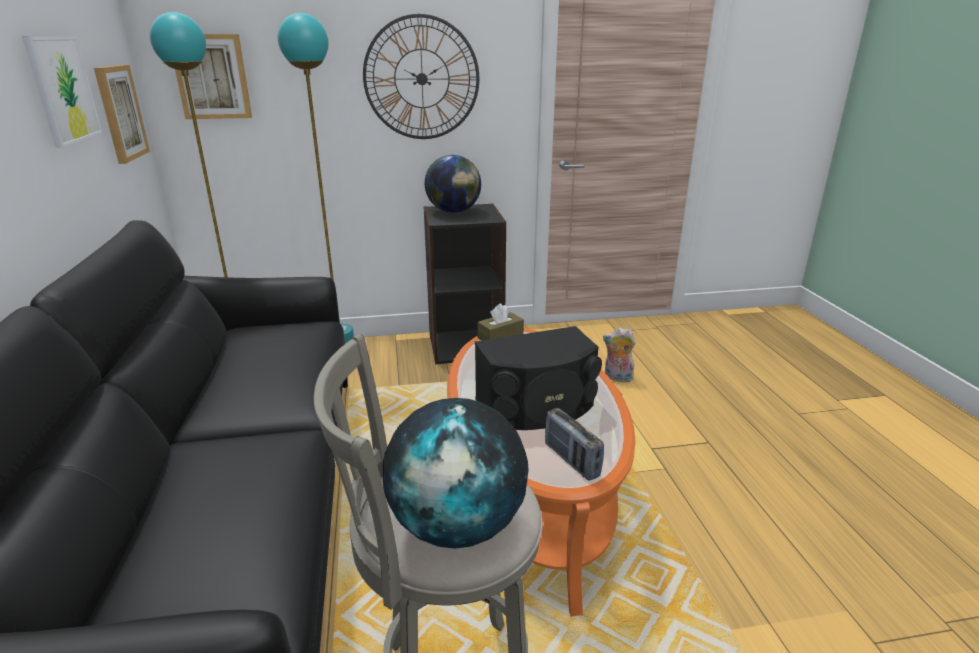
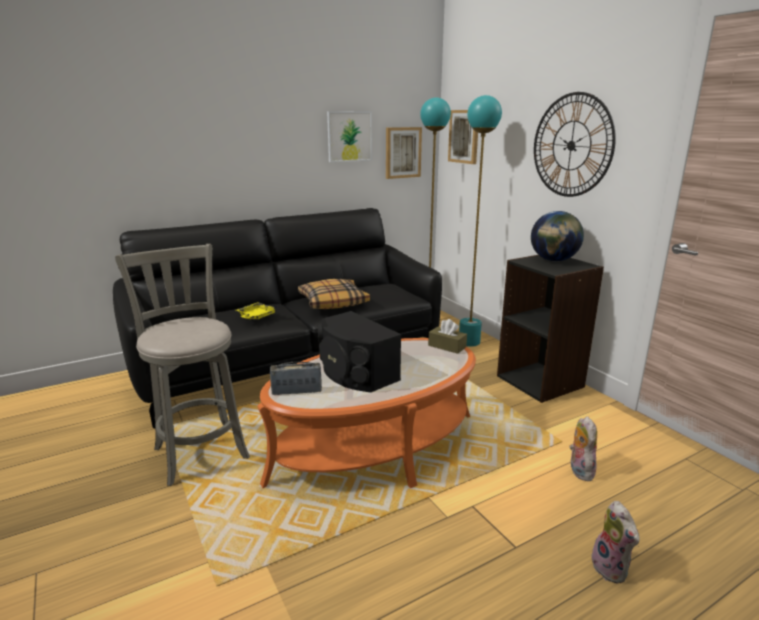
camera: 70 degrees right, 5 degrees down
(248, 469) = (256, 316): none -> yellow tray
(266, 383) = (333, 302): none -> pillow
(458, 525) = (166, 332): globe -> none
(571, 460) = (297, 391): radio -> radio turned 45 degrees clockwise
(733, 407) = (612, 569): none -> plush toy

